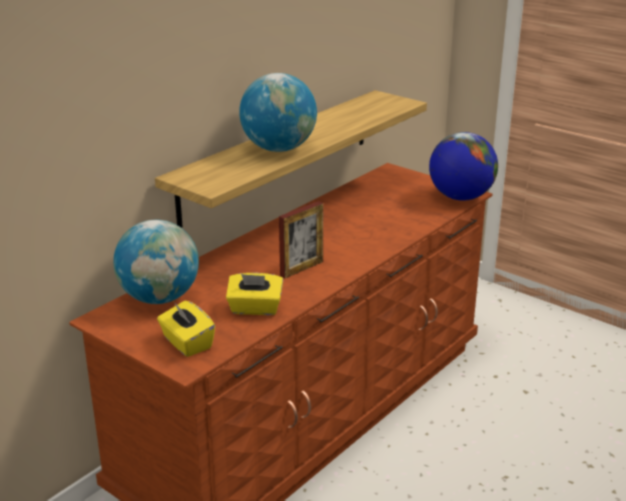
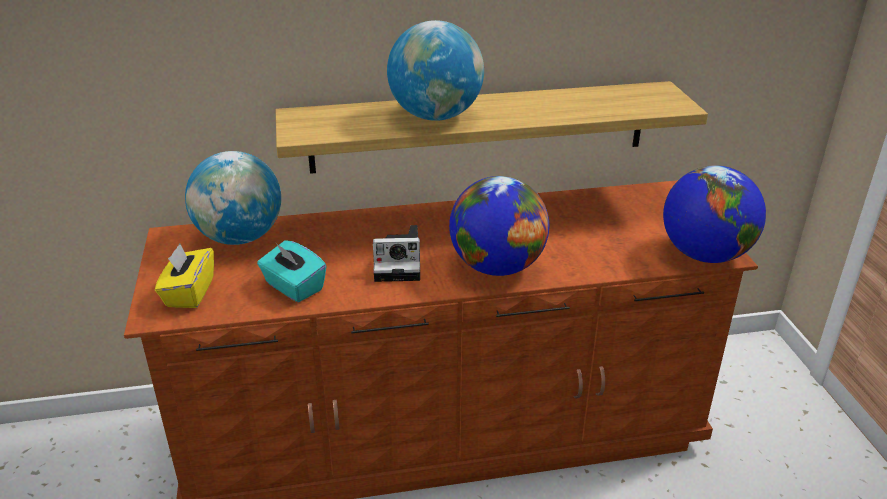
camera: 40 degrees right, 5 degrees up
(255, 309) = (293, 287): yellow tissue box -> turquoise tissue box
(301, 268) = (400, 264): picture frame -> camera
(362, 246) = (497, 267): none -> globe

